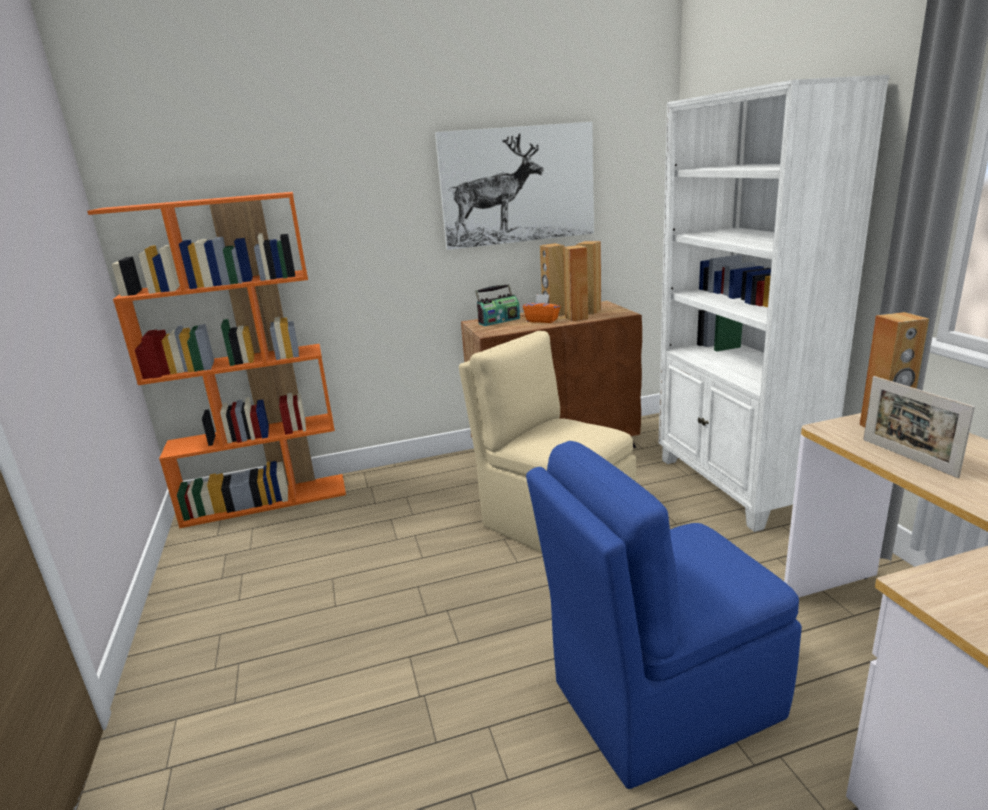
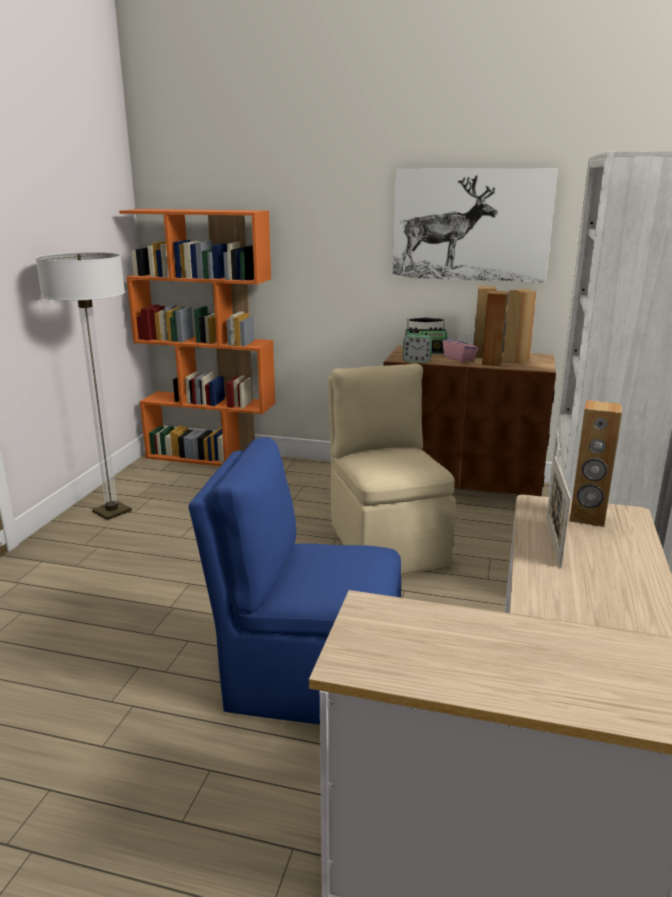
camera: 30 degrees right, 0 degrees up
(207, 610) = (112, 512): none -> floor lamp
(509, 330) = (417, 360): none -> alarm clock
(542, 320) = (459, 359): orange tissue box -> pink tissue box

